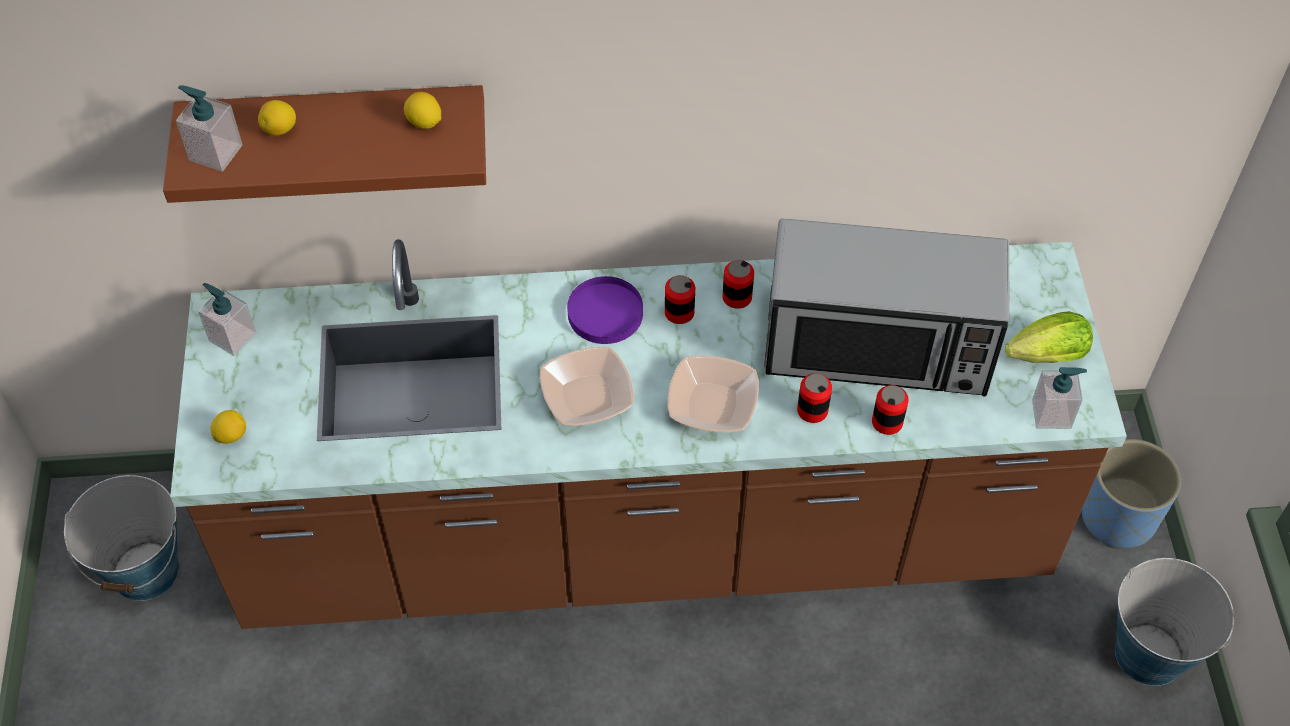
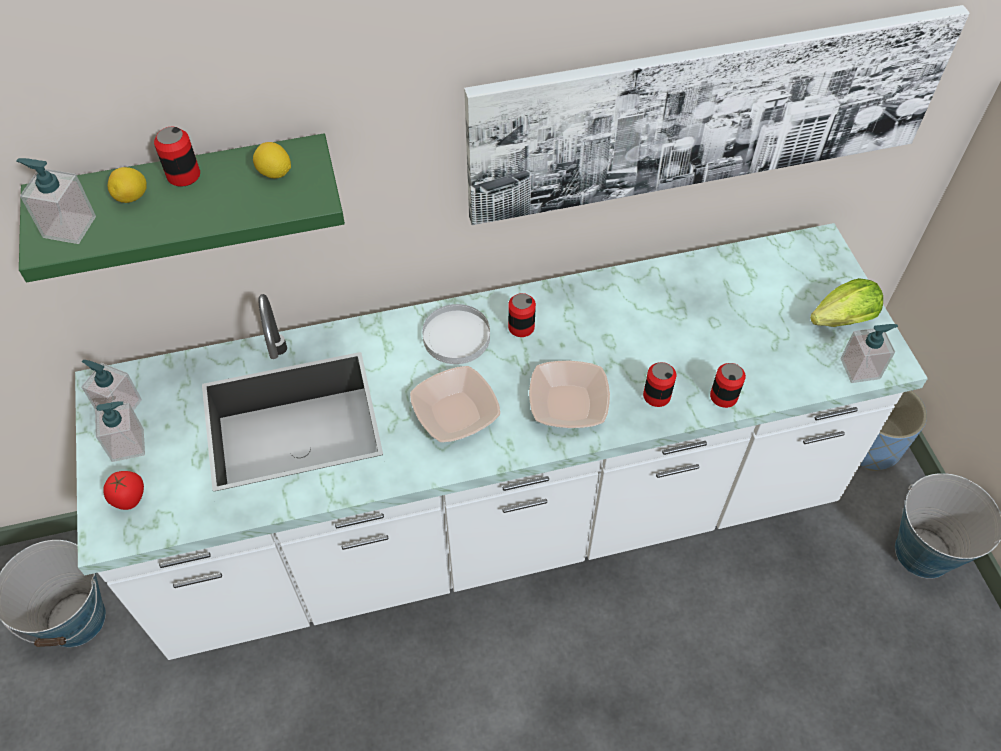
camera: 10 degrees left, 0 degrees up
(231, 435) = (130, 499): lemon -> tomato
(236, 379) = (128, 445): none -> soap dispenser
(336, 129) = (189, 195): brown shelf -> green shelf
(604, 313) = (455, 336): purple plate -> white plate
(645, 538) = (500, 522): brown counter -> white counter
(737, 297) = (568, 307): can -> can (184, 175)
(878, 345) = (698, 331): microwave -> none
(907, 107) = (707, 113): none -> picture

